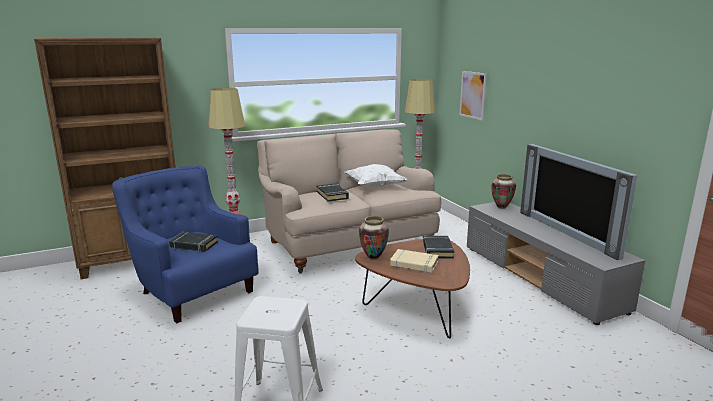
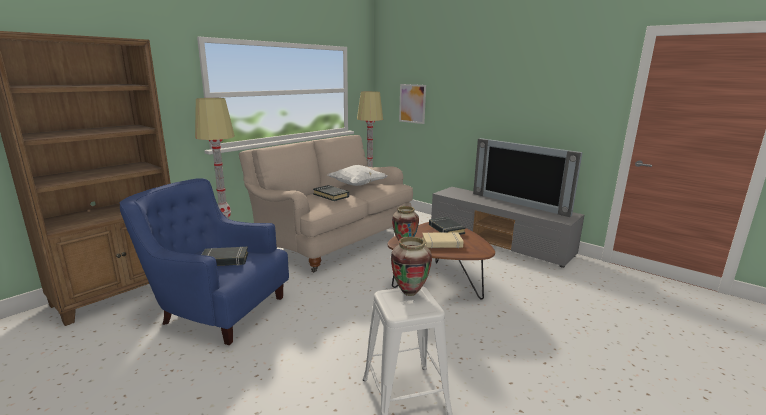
camera: 25 degrees left, 0 degrees up
(501, 207) = (456, 191): vase -> vase (410, 292)

